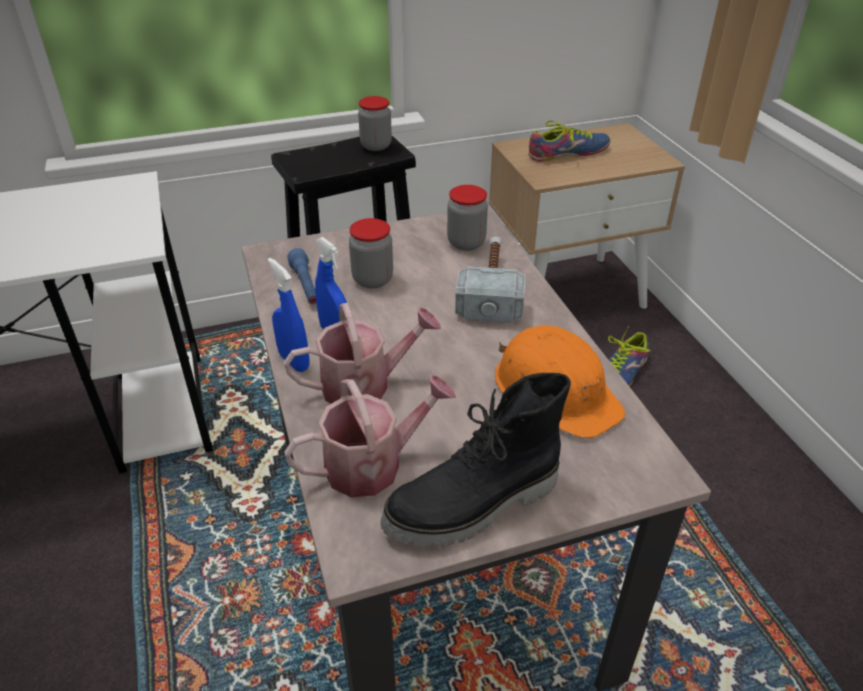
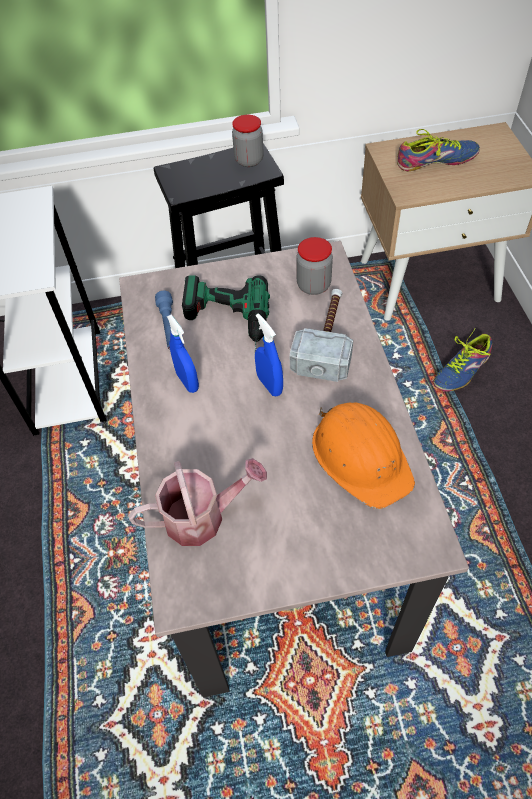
camera: 10 degrees right, 15 degrees up
(294, 361) = (151, 408): blue spray bottle -> blue spray bottle (269, 385)
(365, 385) = (205, 437): watering can -> none
(372, 279) = (226, 323): jar -> power drill
(474, 507) = (275, 564): black boot -> none

